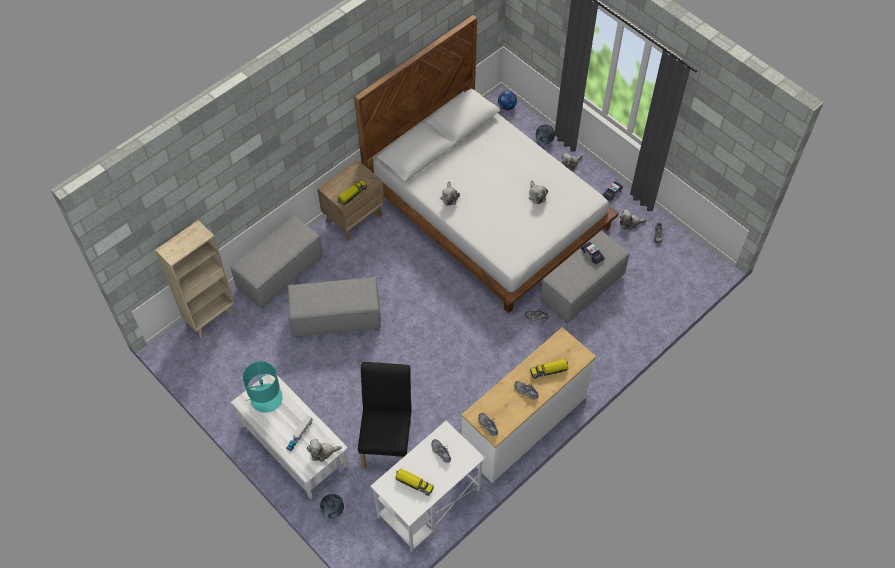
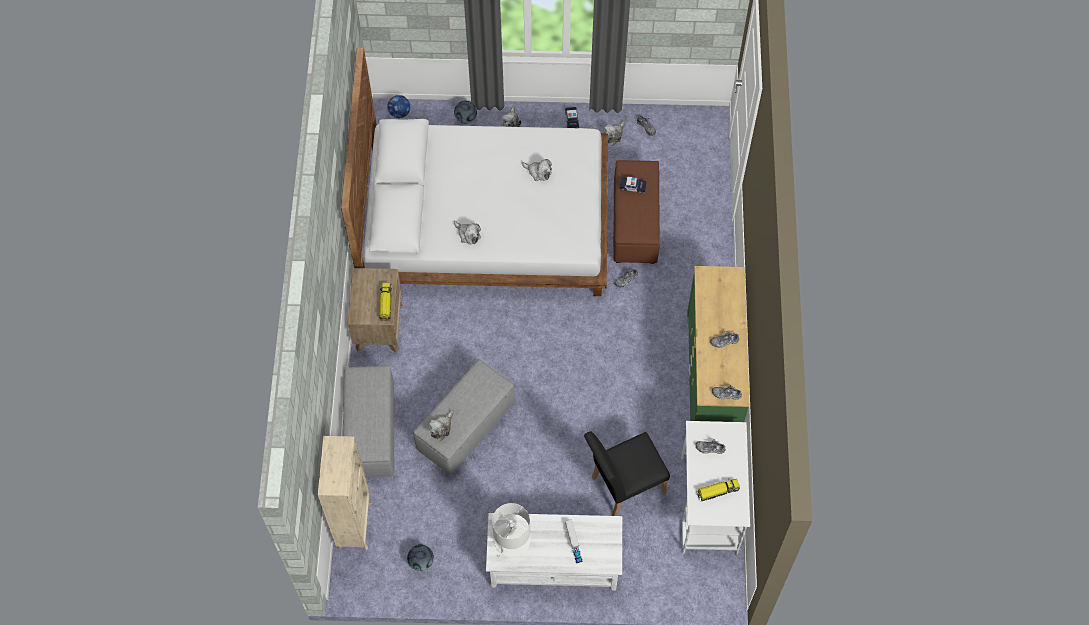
camera: 45 degrees left, 5 degrees up
(266, 398) = (511, 540): turquoise table lamp -> white table lamp
(322, 452) = (607, 538): plush toy -> plush toy (441, 428)
(332, 510) = (643, 582): football -> football (421, 562)
(388, 440) = (623, 486): black chair -> black chair turned 75 degrees counterclockwise
(524, 425) = (712, 376): white dresser -> green dresser
(549, 370) = (723, 309): toy truck -> none
(582, 287) = (635, 223): grey ottoman -> brown ottoman

